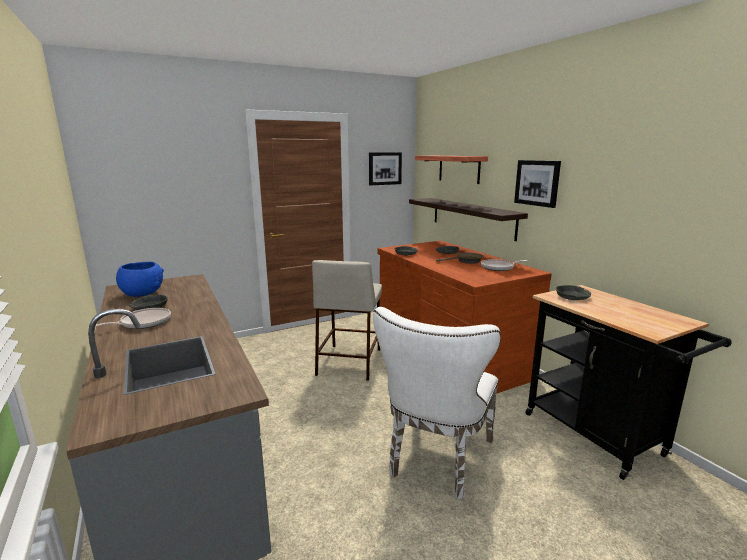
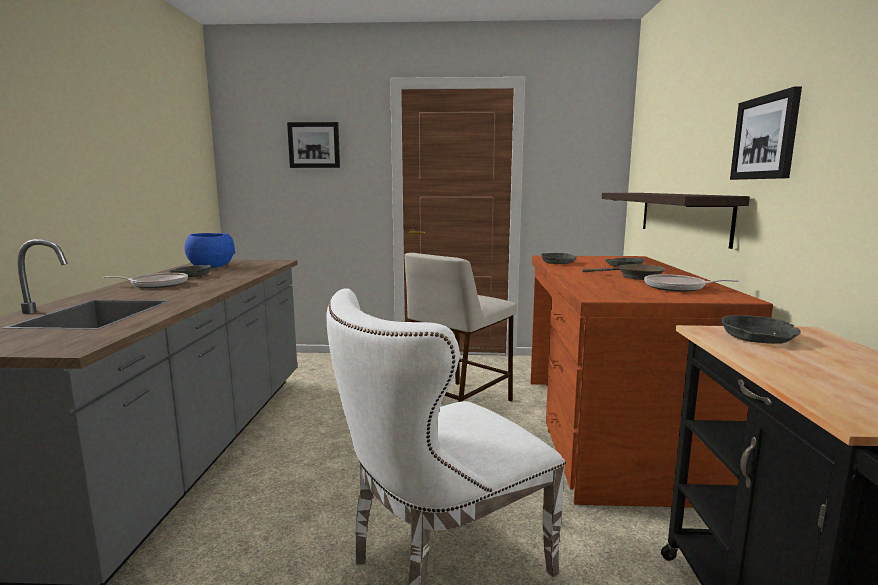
camera: 30 degrees right, 5 degrees down
(384, 168) = (579, 152): picture -> picture (314, 145)
(459, 169) = (672, 140): shelf -> none

